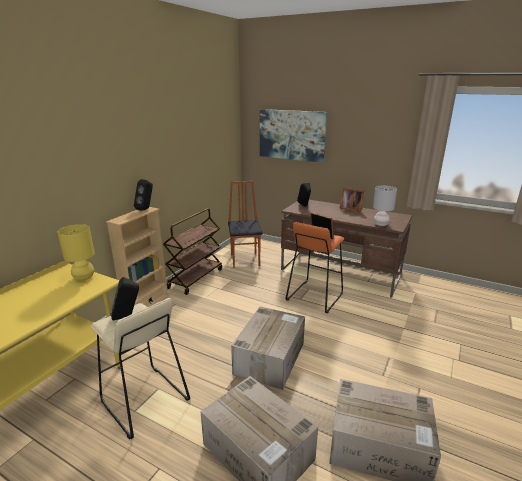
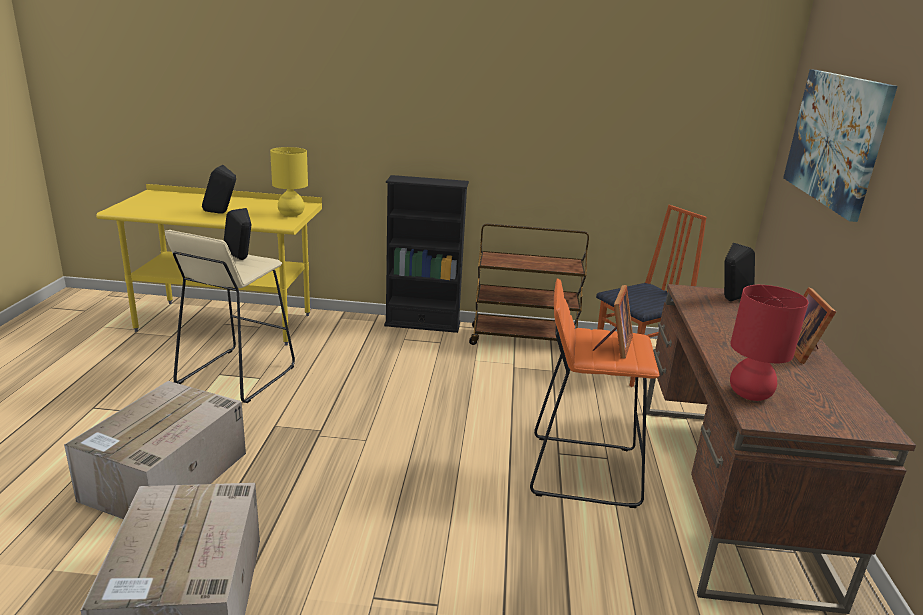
camera: 65 degrees right, 0 degrees up
(146, 209) = (454, 182): black speaker -> black speaker (221, 213)
(146, 304) = (422, 324): beige bookcase -> black bookcase
(270, 357) = (360, 450): cardboard box -> none
(381, 224) = (749, 394): grey table lamp -> red table lamp

